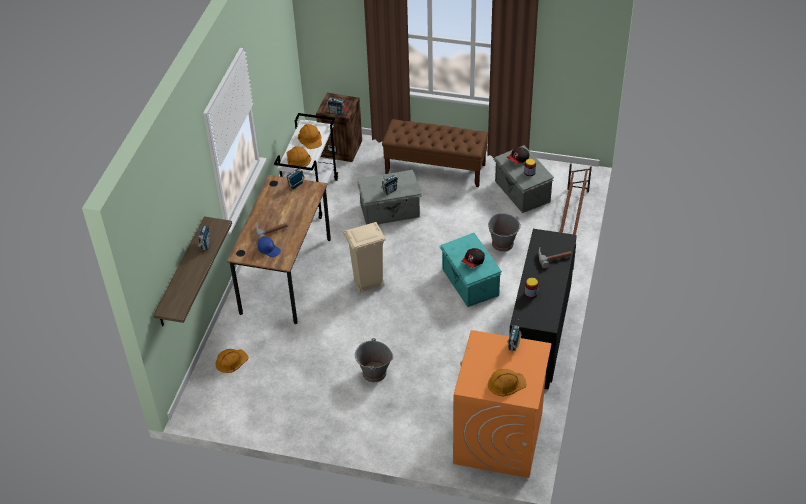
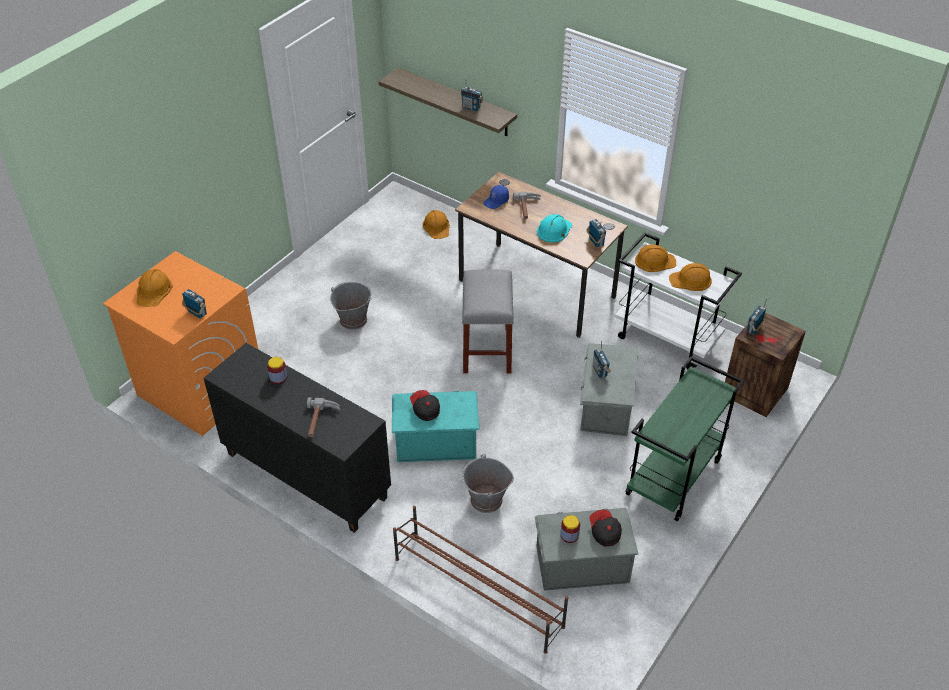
camera: 110 degrees right, 0 degrees up
(291, 209) = (554, 230): none -> turquoise hard hat
(367, 284) = (486, 349): beige trash can -> grey stool
(435, 169) = (673, 478): brown bench -> green cart

